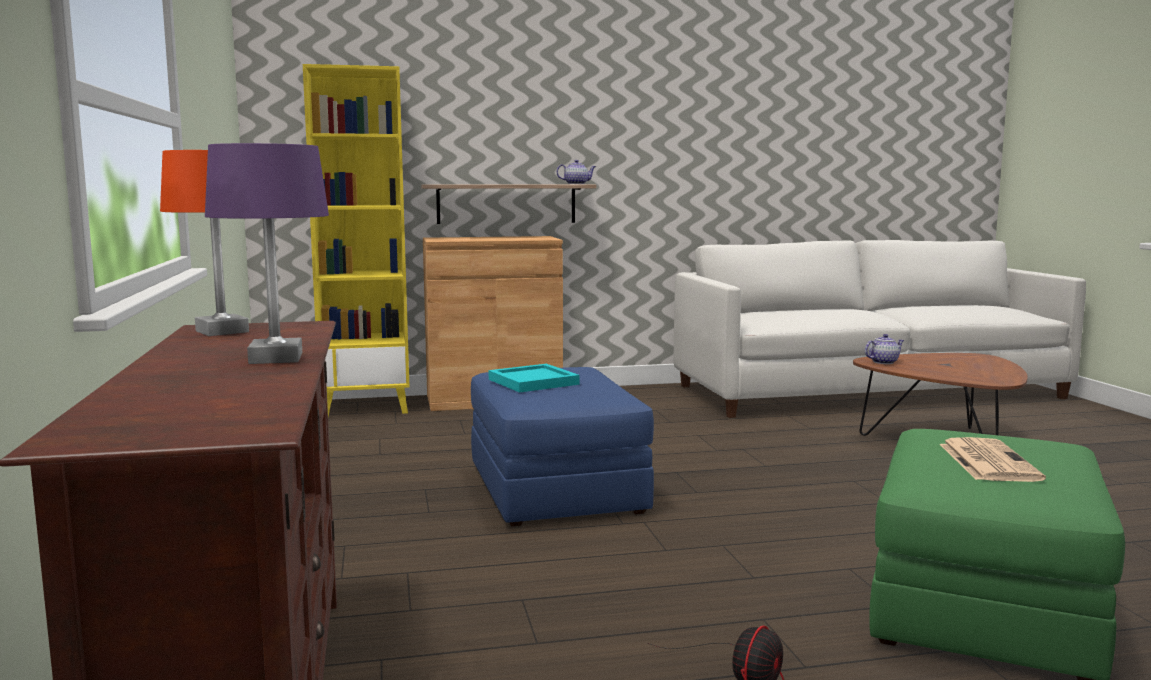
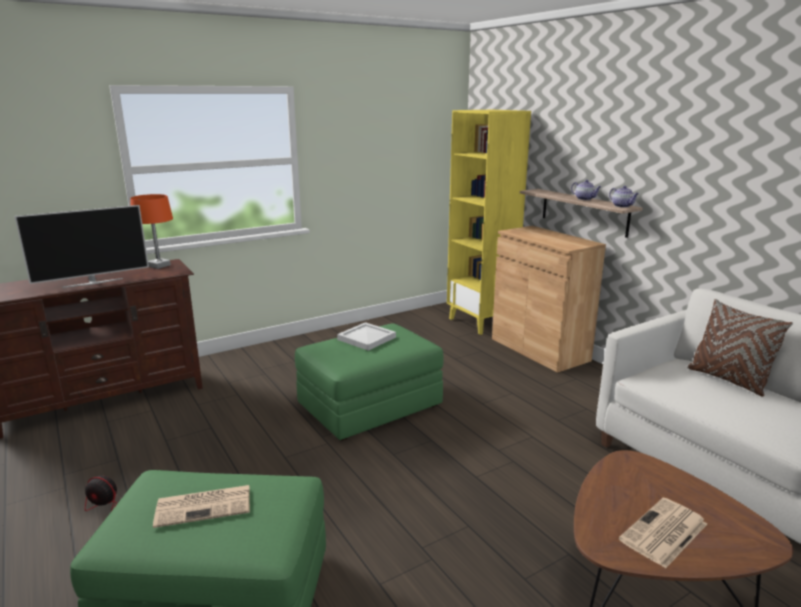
camera: 70 degrees right, 10 degrees up
(276, 358) = (93, 282): purple table lamp -> television
(533, 381) = (367, 338): turquoise tray -> white tray
(556, 489) = (369, 406): blue ottoman -> green ottoman
(778, 310) = (728, 380): none -> brown pillow
(883, 362) = (630, 468): teapot -> teapot (585, 199)
(976, 369) = (663, 533): none -> newspaper

